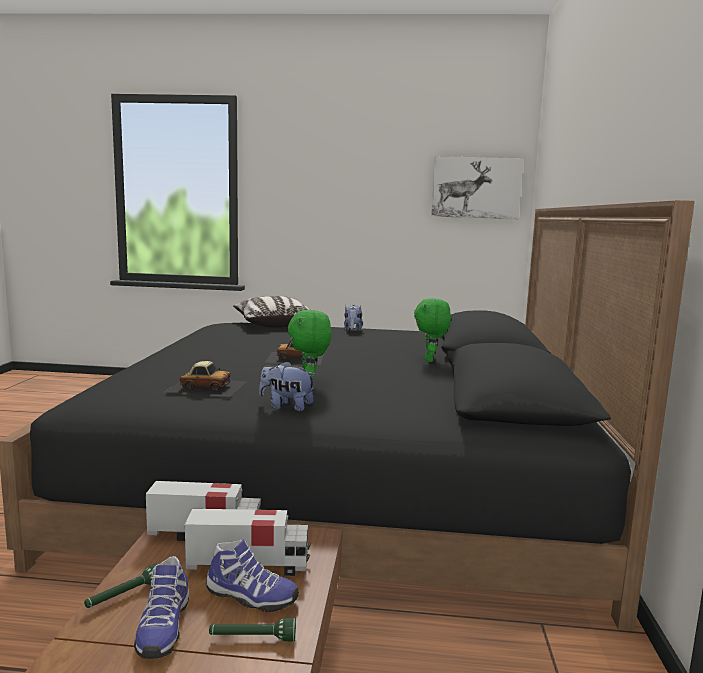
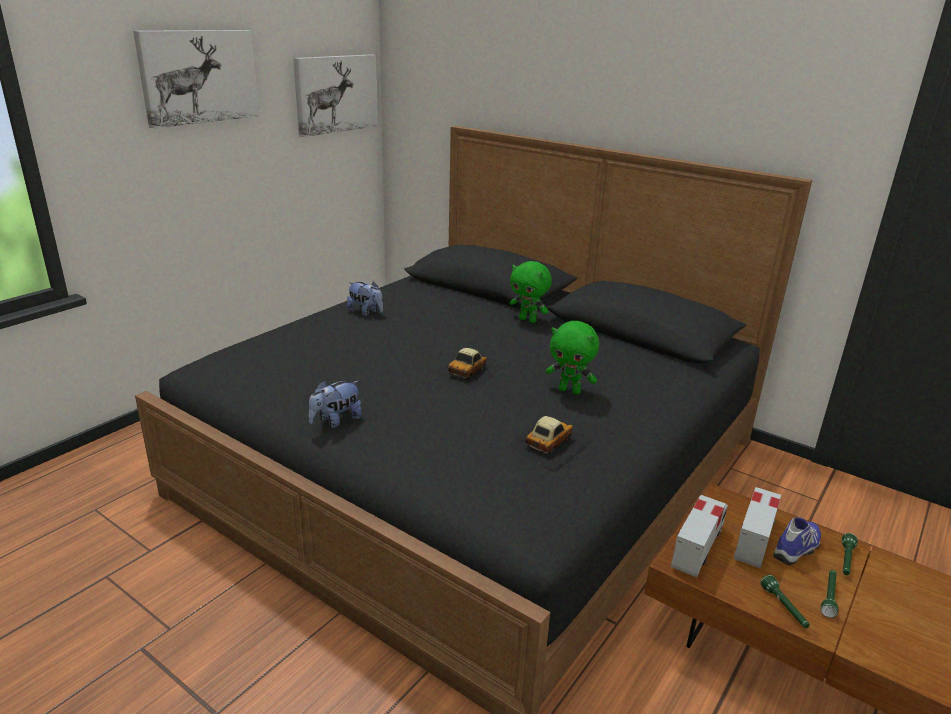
camera: 60 degrees left, 15 degrees up
(162, 628) = (829, 597): shoe -> green flashlight
(273, 324) = (274, 340): pillow -> none
(286, 407) = (630, 420): plush toy -> plush toy (336, 421)
(350, 164) = (199, 76): none -> picture

